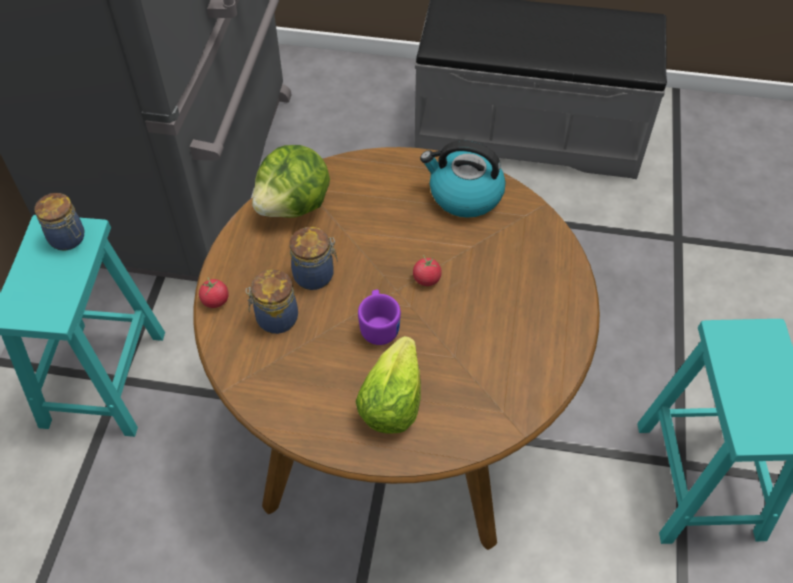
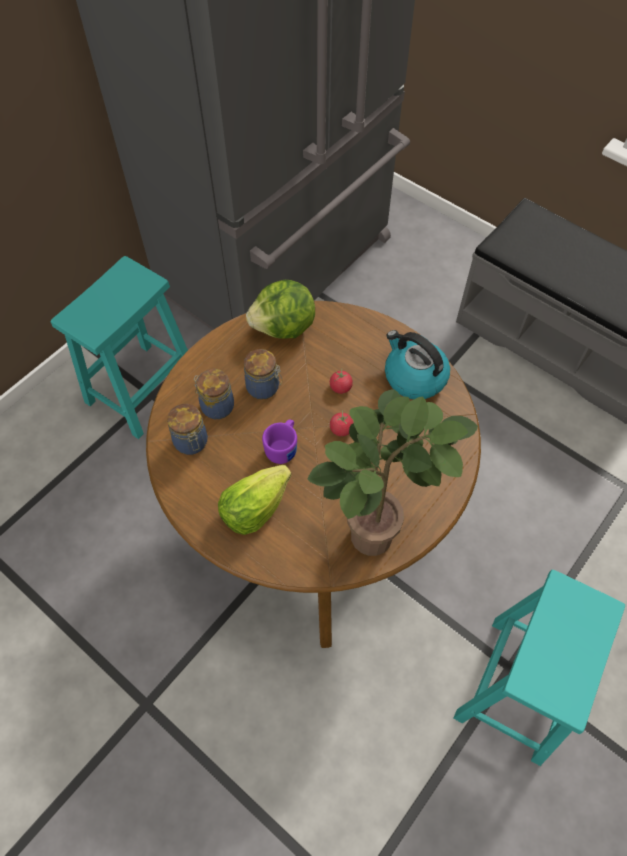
camera: 30 degrees right, 5 degrees up
(68, 239) = (135, 283): jar -> jar (191, 443)
(215, 300) = (185, 373): tomato -> tomato (340, 387)
(529, 359) = (375, 529): none -> potted plant

